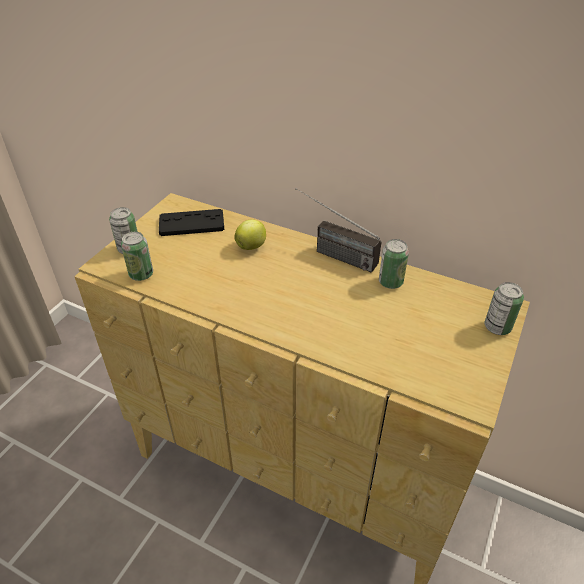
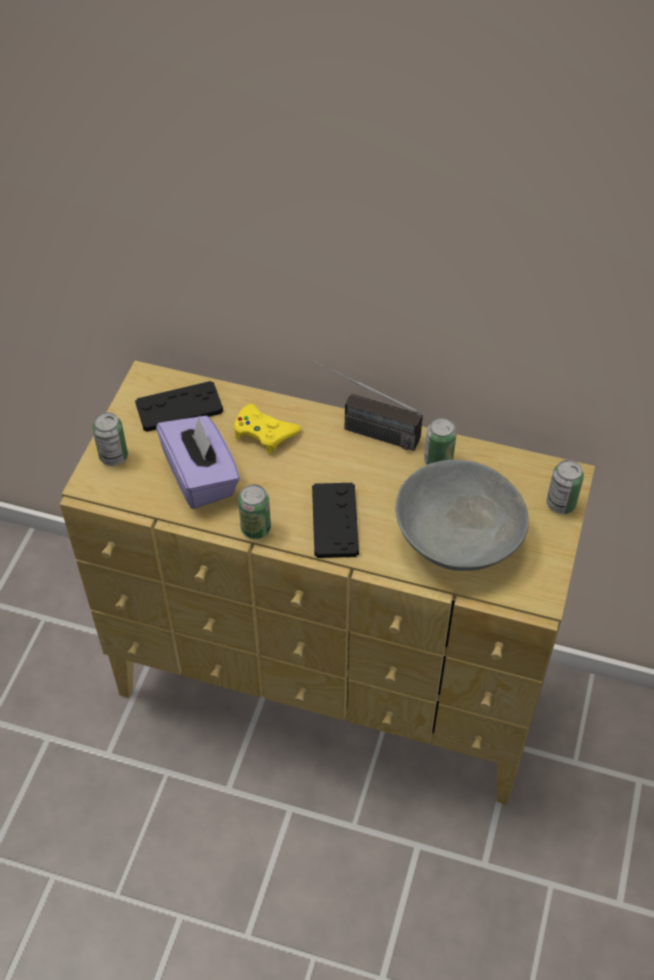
camera: 10 degrees left, 10 degrees up
(141, 274) = (142, 491): can -> can (256, 528)
(191, 270) = (201, 477): none -> purple tissue box
(252, 246) = (264, 432): apple -> yellow game controller
(292, 315) = (335, 521): none -> black game controller
(397, 342) = (456, 539): none -> grey bowl

